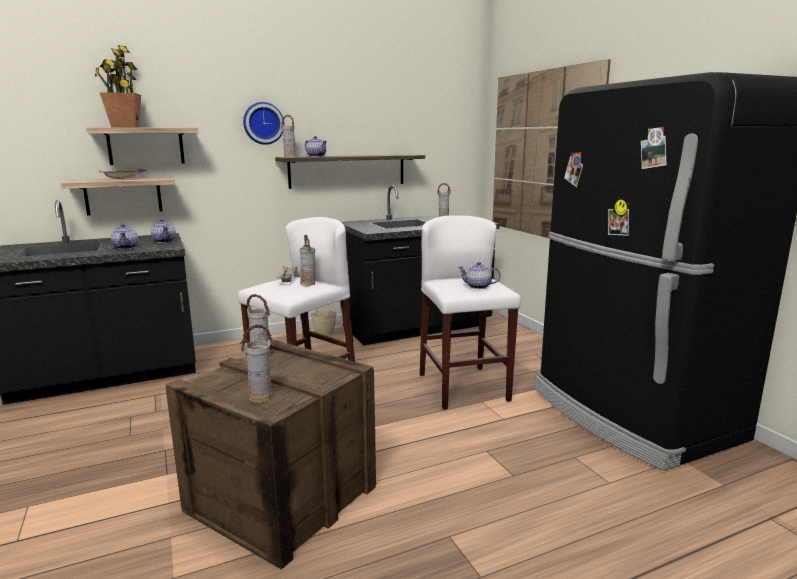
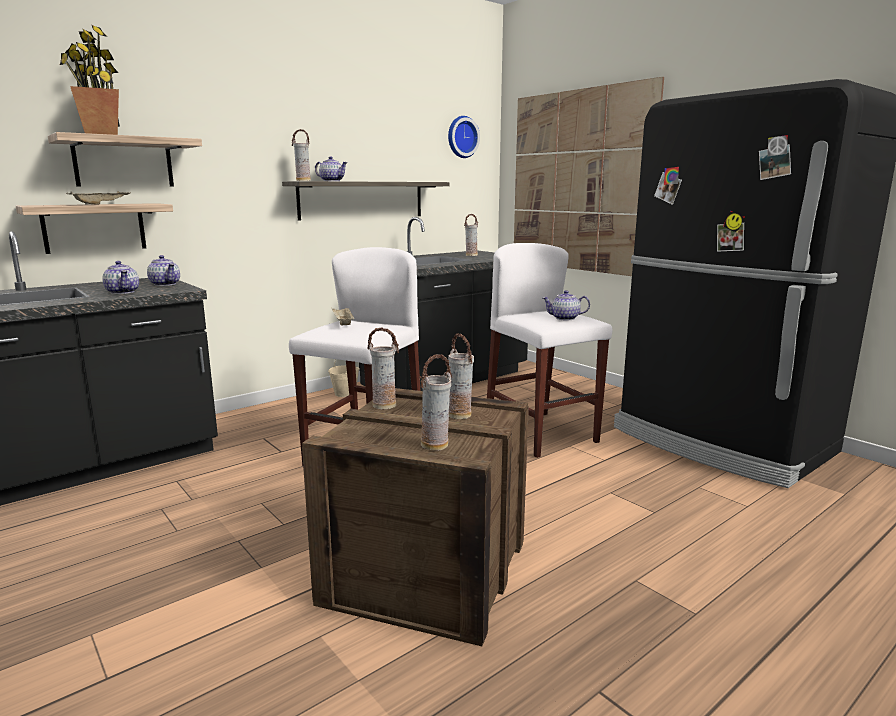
camera: 15 degrees left, 0 degrees up
(263, 123) = (267, 139): wall clock -> wall clock (461, 137)
(308, 284) = (374, 326): vase -> vase (460, 415)

